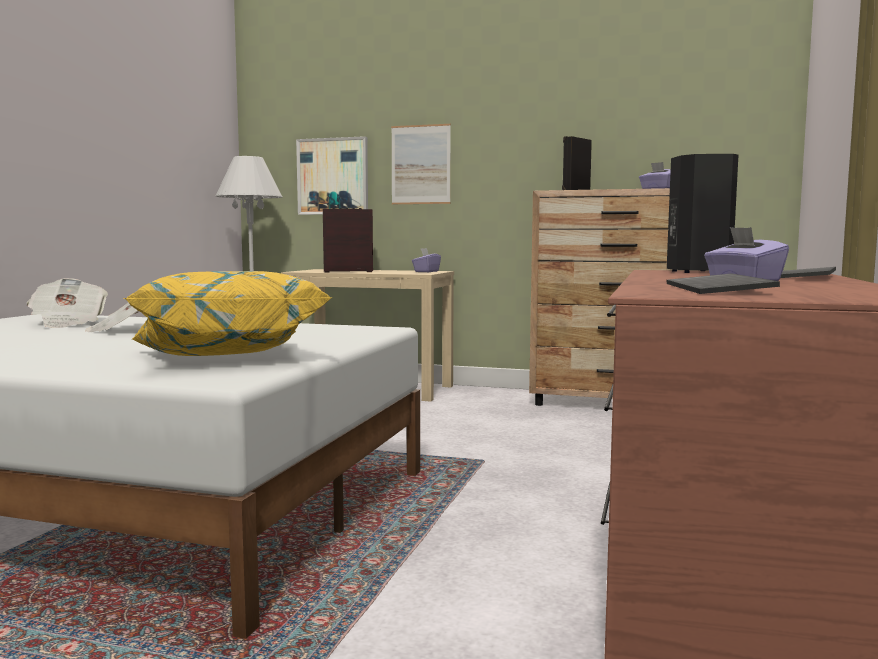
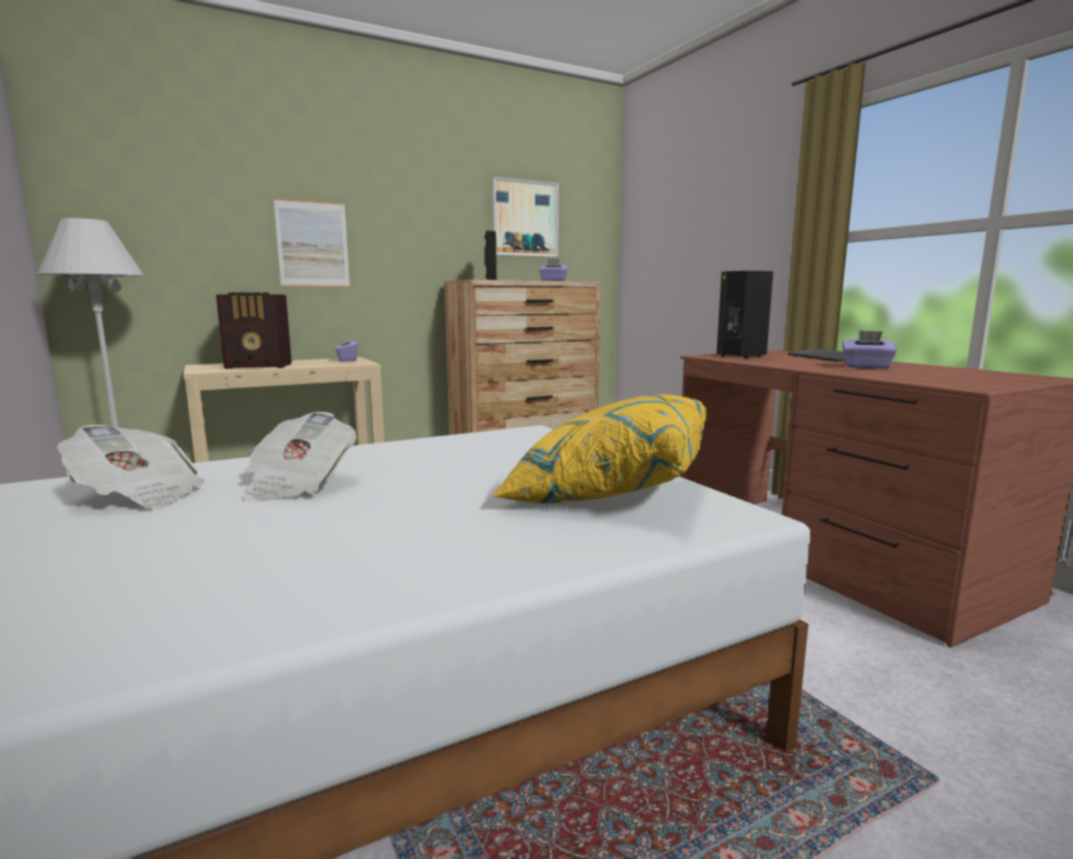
camera: 45 degrees left, 5 degrees up
(333, 176) = (196, 251): picture -> picture (524, 218)
(346, 271) = (260, 366): radio -> radio turned 135 degrees counterclockwise
(720, 289) = (930, 376): keyboard -> none

